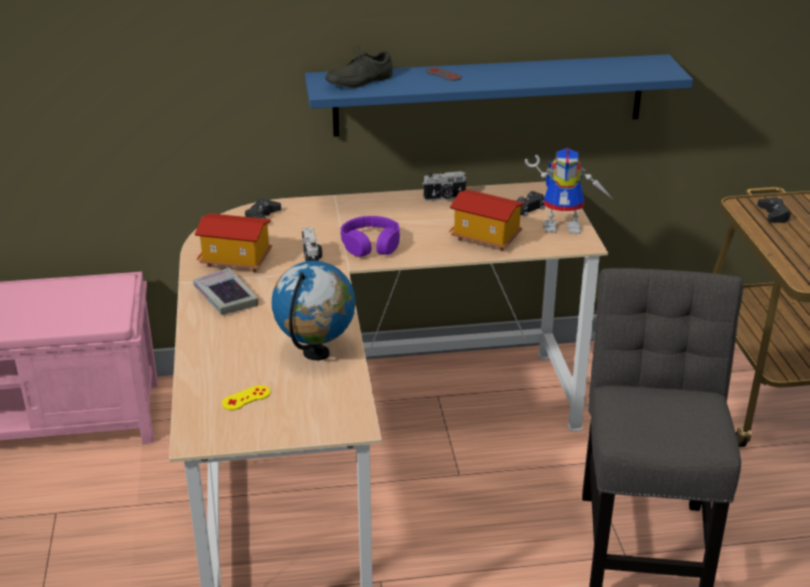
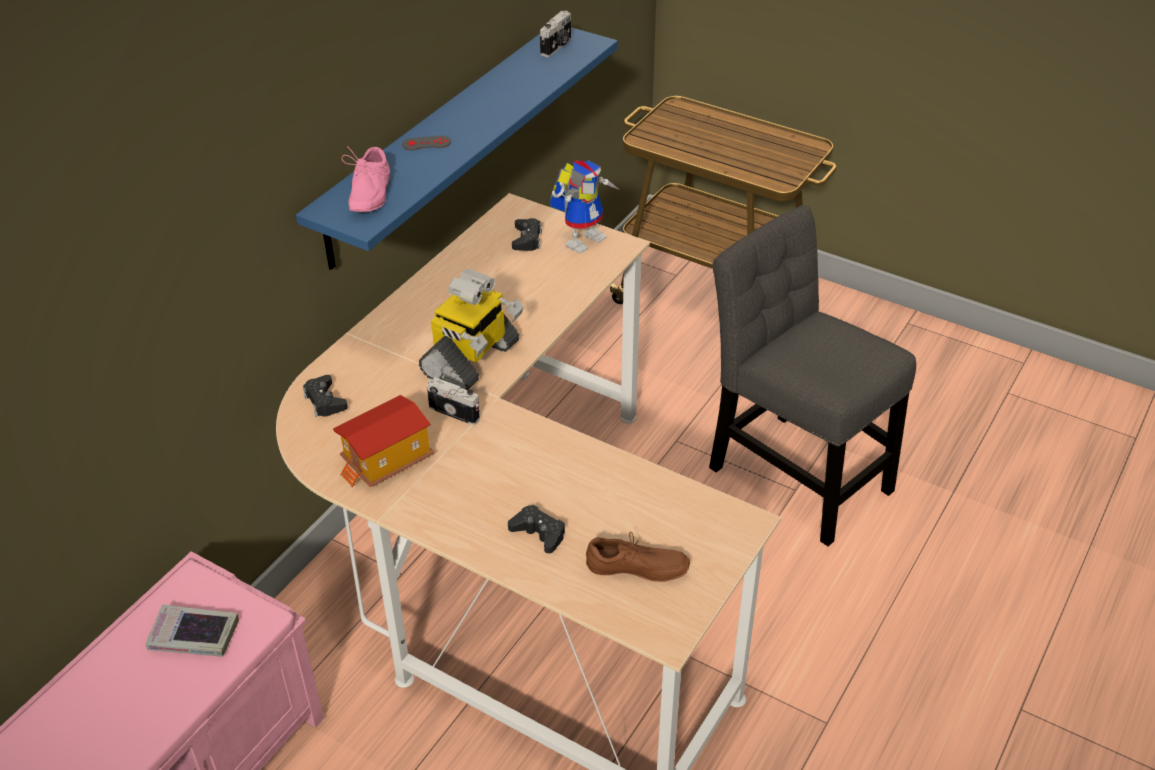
camera: 50 degrees left, 10 degrees up
(225, 297) = (447, 501): book -> book (194, 636)
(246, 398) = (637, 570): yellow game controller -> brown shoe
(316, 353) = (614, 489): globe -> none
(358, 80) = (367, 194): grey shoe -> pink shoe
(371, 245) = (472, 360): purple headphones -> toy robot
(444, 198) = (447, 272): camera -> camera (557, 47)
(485, 238) = (547, 290): toy house -> none
(773, 215) = (676, 134): black game controller -> black game controller (539, 533)

